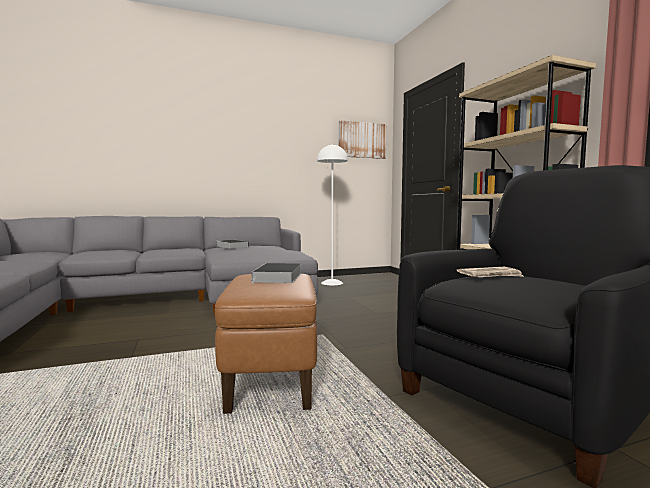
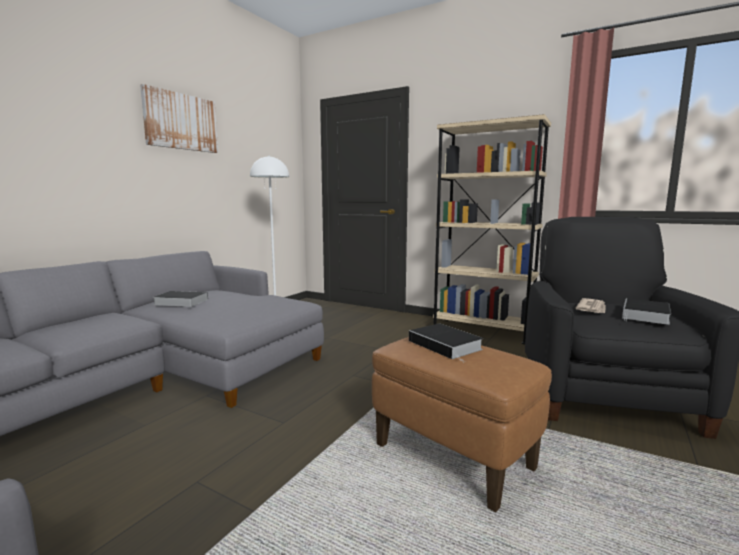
camera: 40 degrees left, 5 degrees up
(362, 140) = (276, 148): picture -> picture (181, 122)
(533, 287) = (646, 315): none -> book

